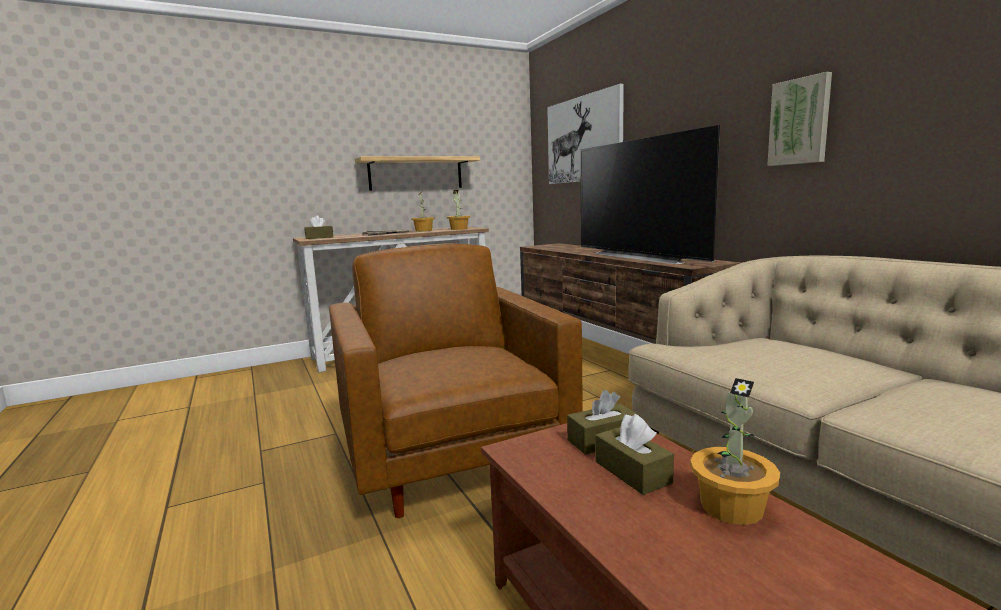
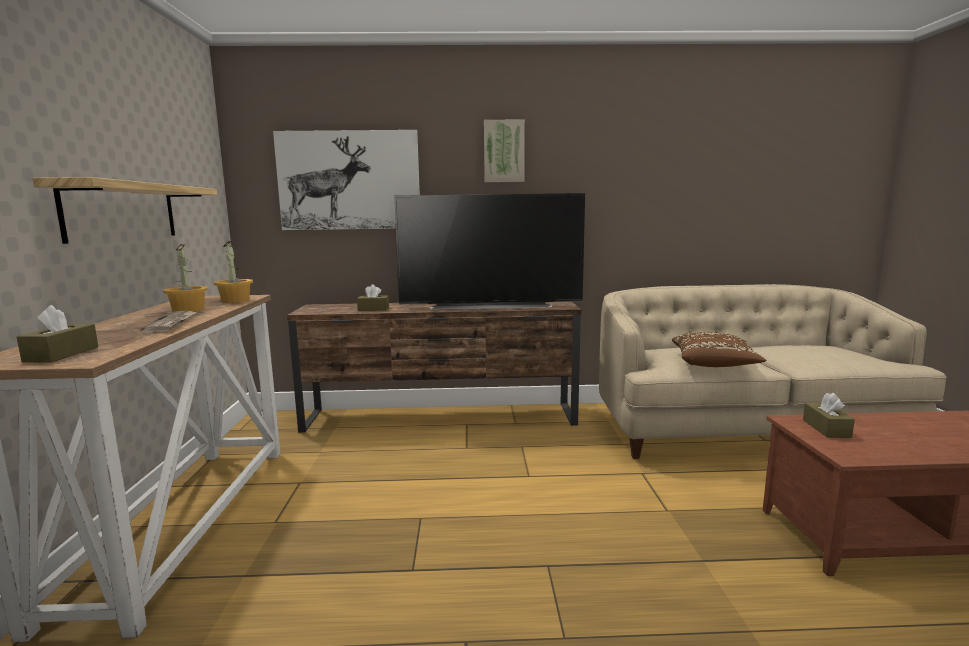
camera: 65 degrees left, 0 degrees up
(452, 458) = (605, 553): brown armchair -> none
(632, 472) = (876, 432): brown tissue box -> brown tissue box (373, 309)
(732, 506) = (911, 422): potted plant -> none
(744, 363) = (714, 364): none -> brown pillow
(800, 122) = (609, 195): picture -> picture (504, 151)

